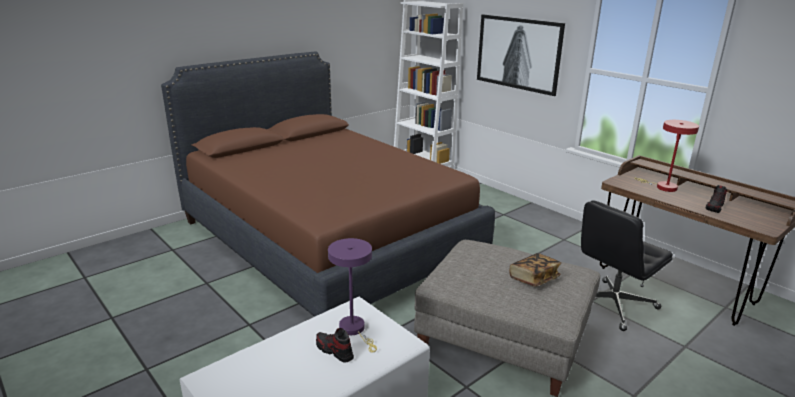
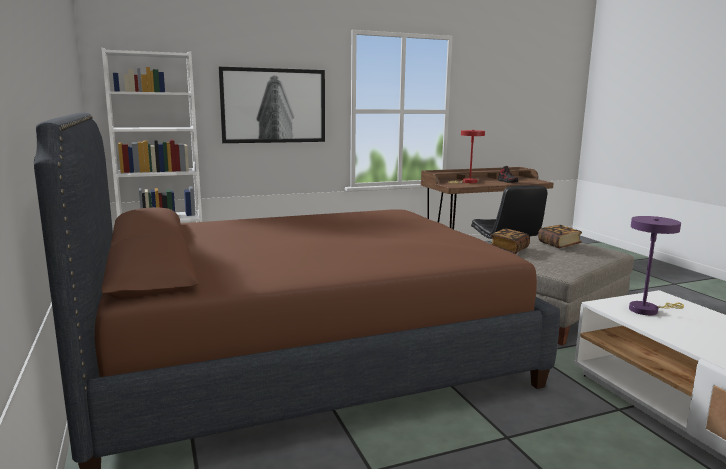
camera: 70 degrees left, 10 degrees down
(334, 351) = (688, 321): shoe -> none
(483, 252) = (509, 249): none -> book

